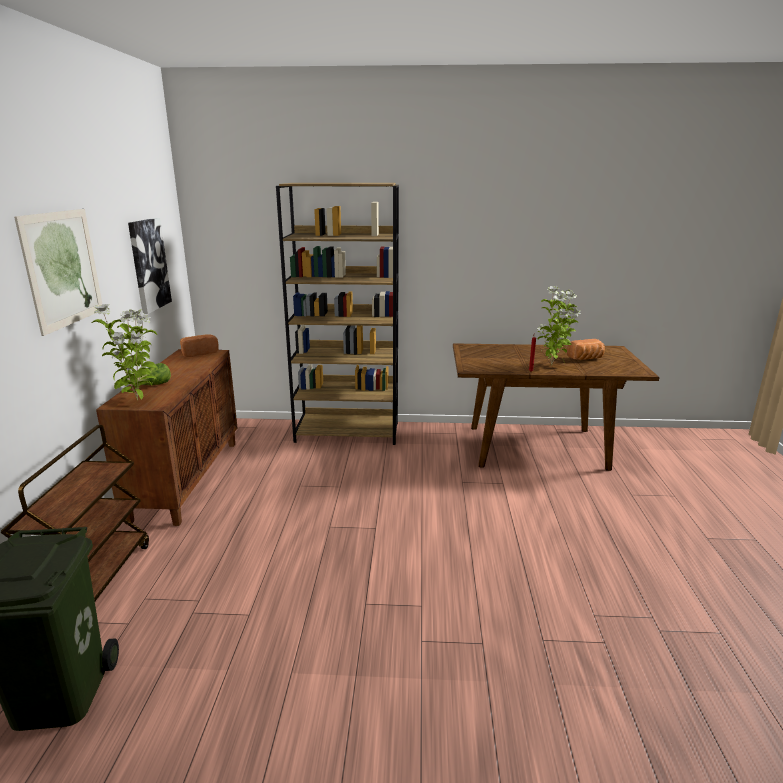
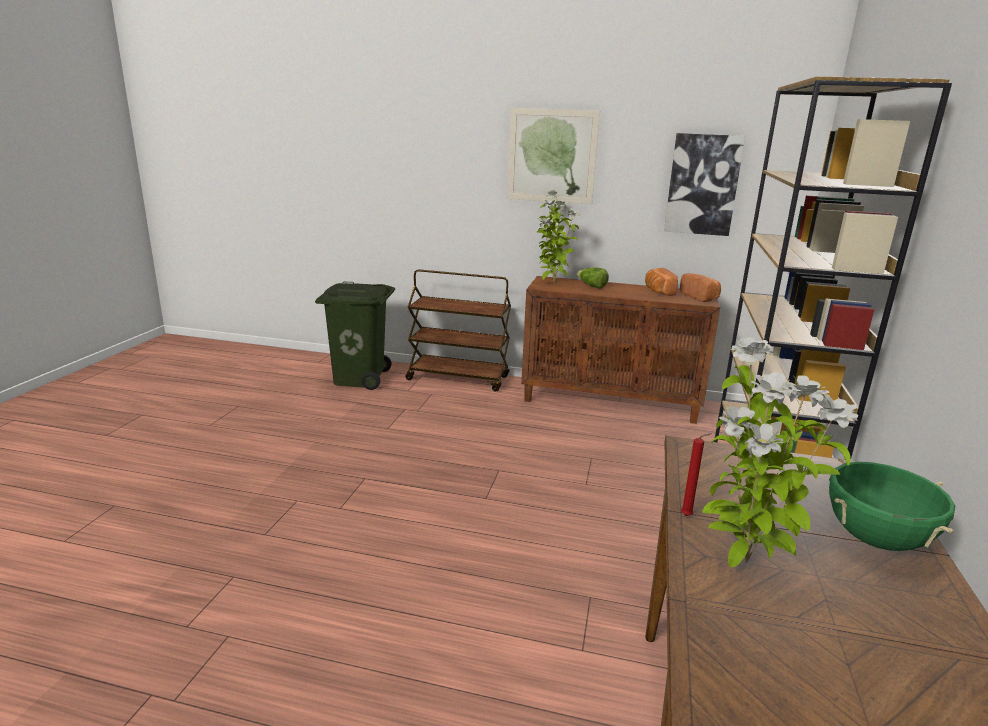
camera: 100 degrees right, 0 degrees up
(515, 350) = (876, 540): none -> green cooking pot
(586, 359) = (848, 663): bread -> bread (658, 291)

